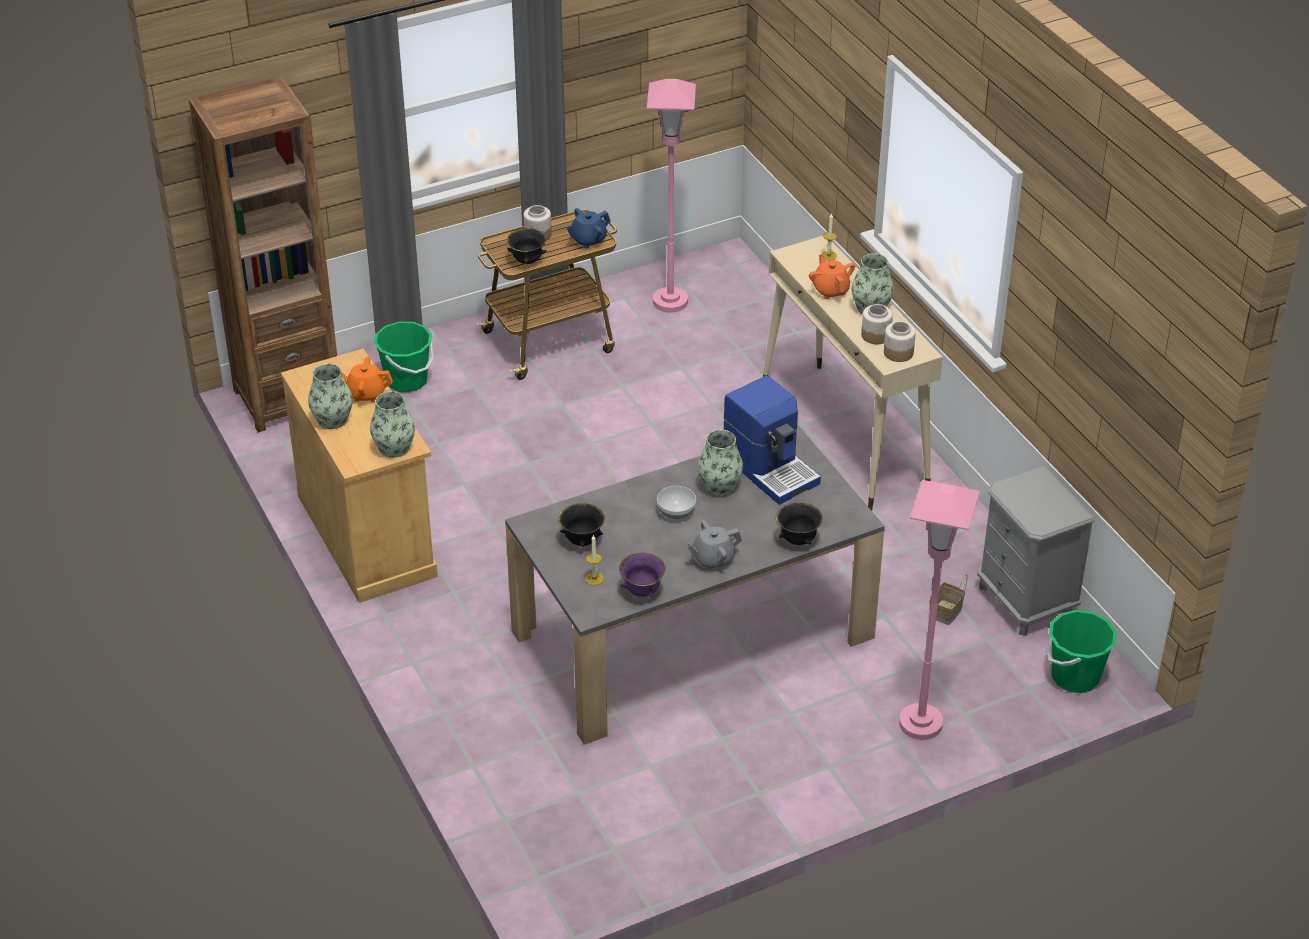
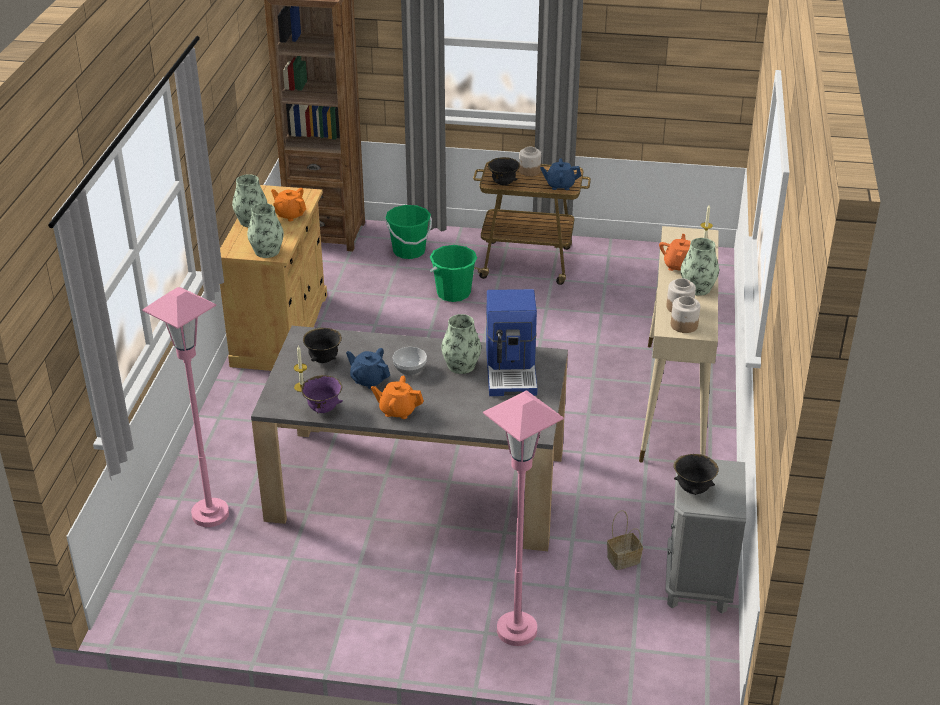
camera: 35 degrees right, 5 degrees down
(650, 541) = (369, 380): none -> blue teapot
(670, 301) = (638, 269): pink floor lamp -> pink floor lamp (210, 514)
(713, 559) = (397, 410): grey teapot -> orange teapot
(798, 540) = (474, 425): black bowl -> black bowl (693, 489)
(1075, 676) = (681, 659): green bucket -> green bucket (453, 293)

